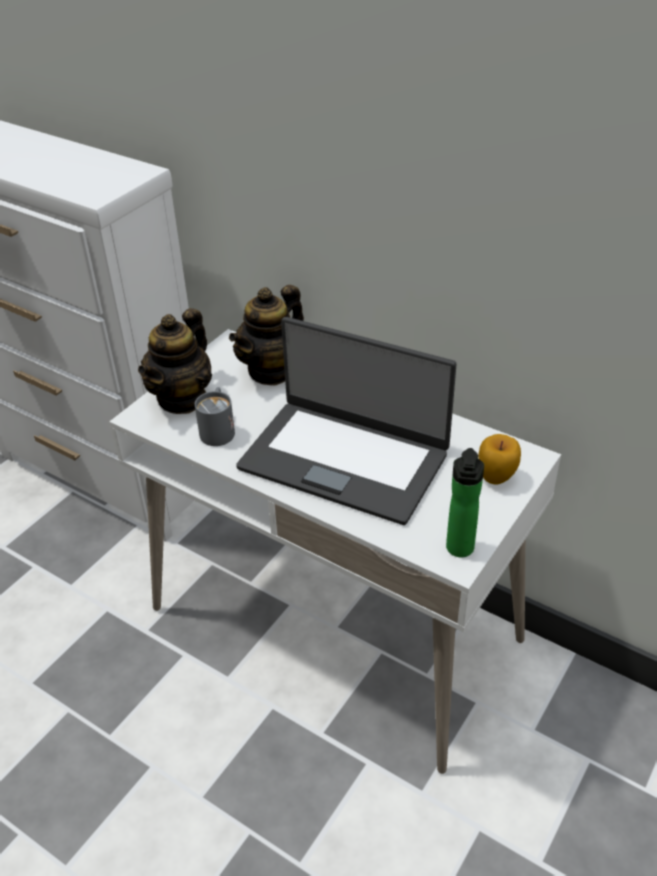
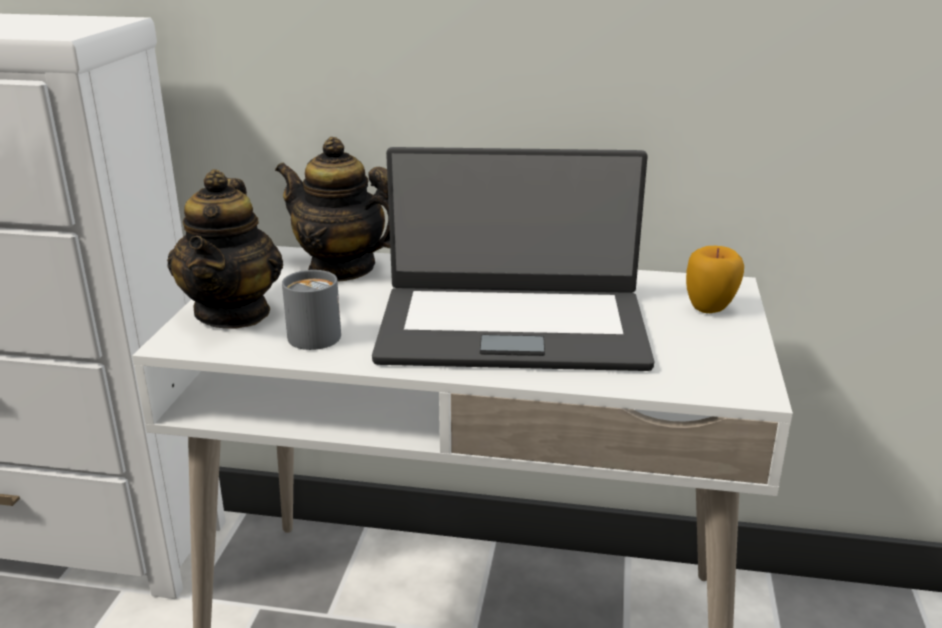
camera: 25 degrees left, 15 degrees down
(272, 370) = (342, 268): teapot -> teapot turned 105 degrees clockwise
(459, 551) = (742, 379): bottle -> none

